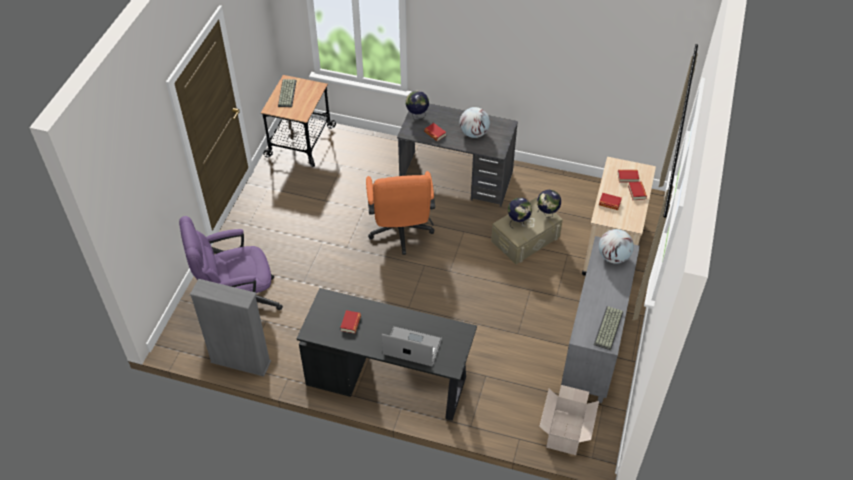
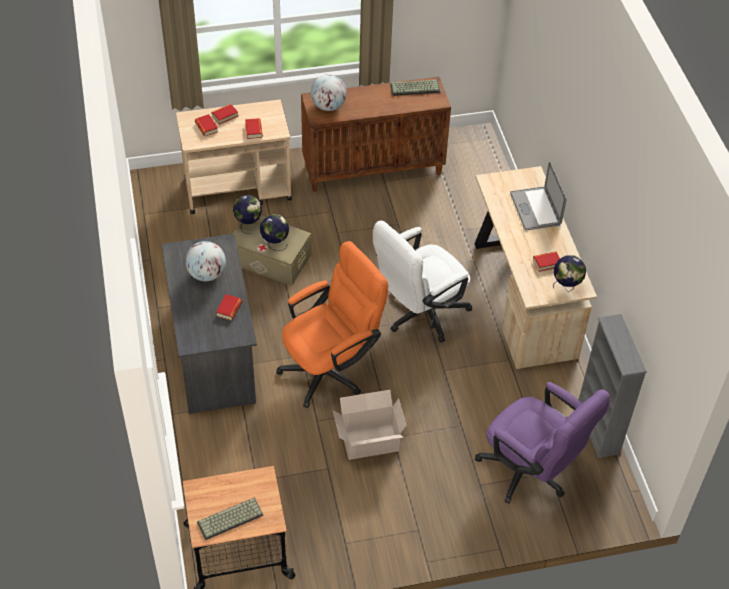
camera: 120 degrees left, 0 degrees up
(389, 381) = (523, 296): black desk -> beige desk
(415, 304) = (419, 315): none -> white office chair
(417, 116) = (207, 339): globe -> globe (566, 287)
(566, 431) = (476, 160): cardboard box -> cardboard box (368, 441)
(594, 346) = (373, 168): grey cabinet -> brown cabinet

